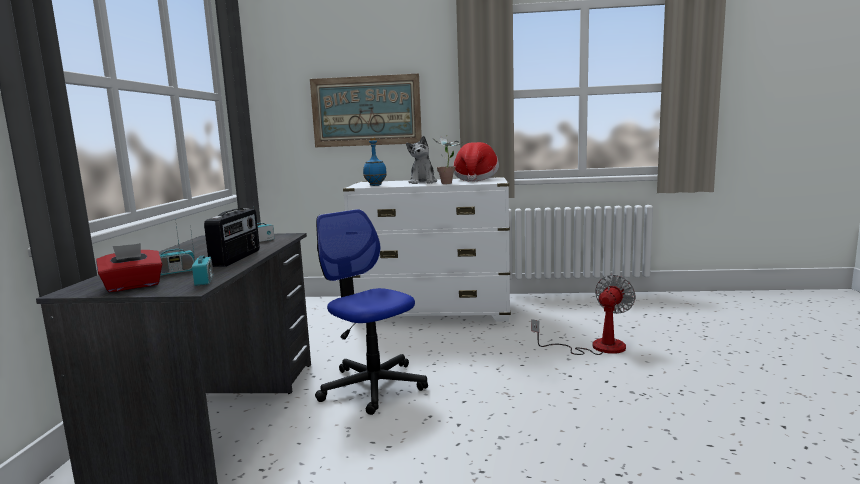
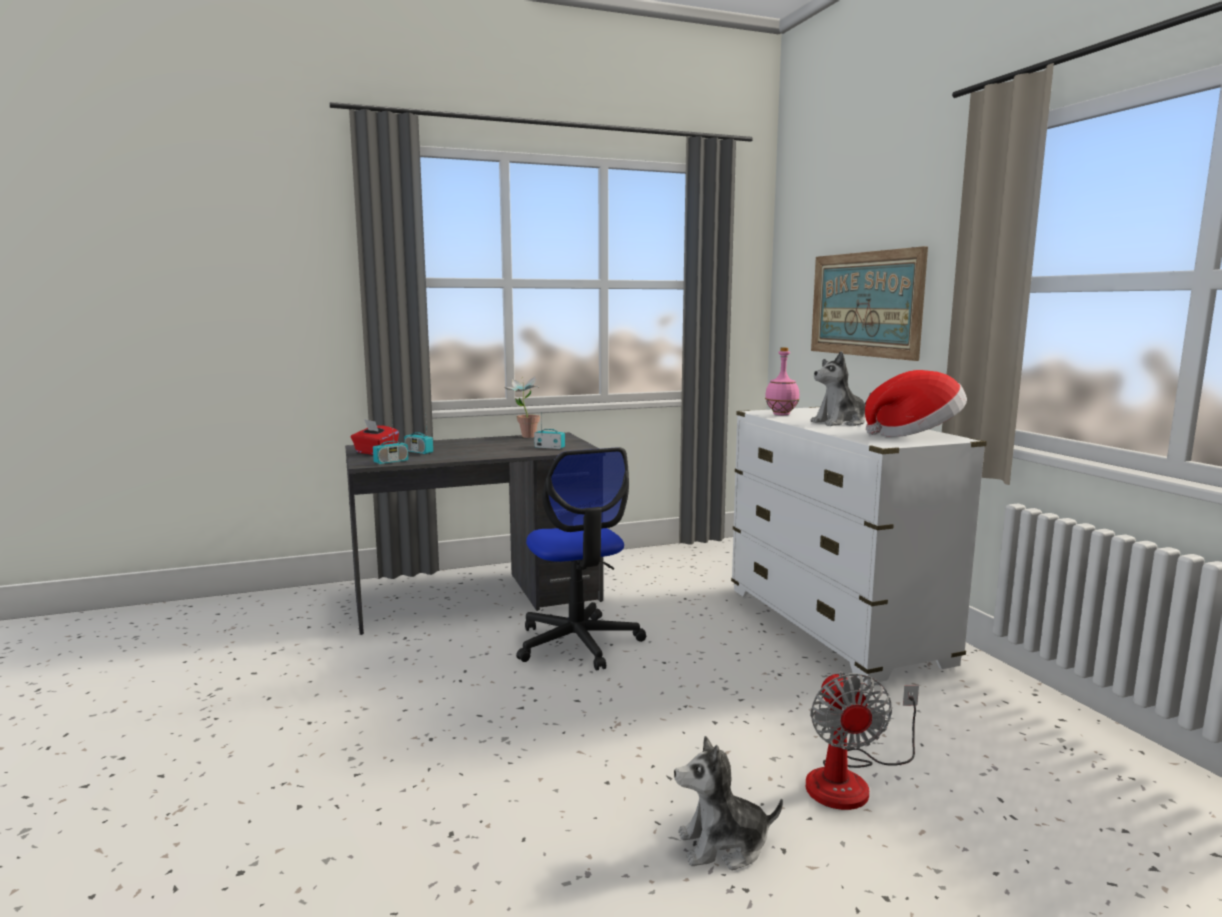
camera: 65 degrees right, 0 degrees up
(237, 258) = (473, 455): radio -> none
(373, 386) = (578, 643): office chair -> office chair turned 135 degrees clockwise
(375, 185) = (782, 414): blue bottle -> pink bottle
(448, 183) = (835, 431): potted plant -> potted plant (524, 437)
(596, 347) = (851, 780): fan -> fan turned 75 degrees clockwise
(645, 388) = (723, 845): none -> plush toy

